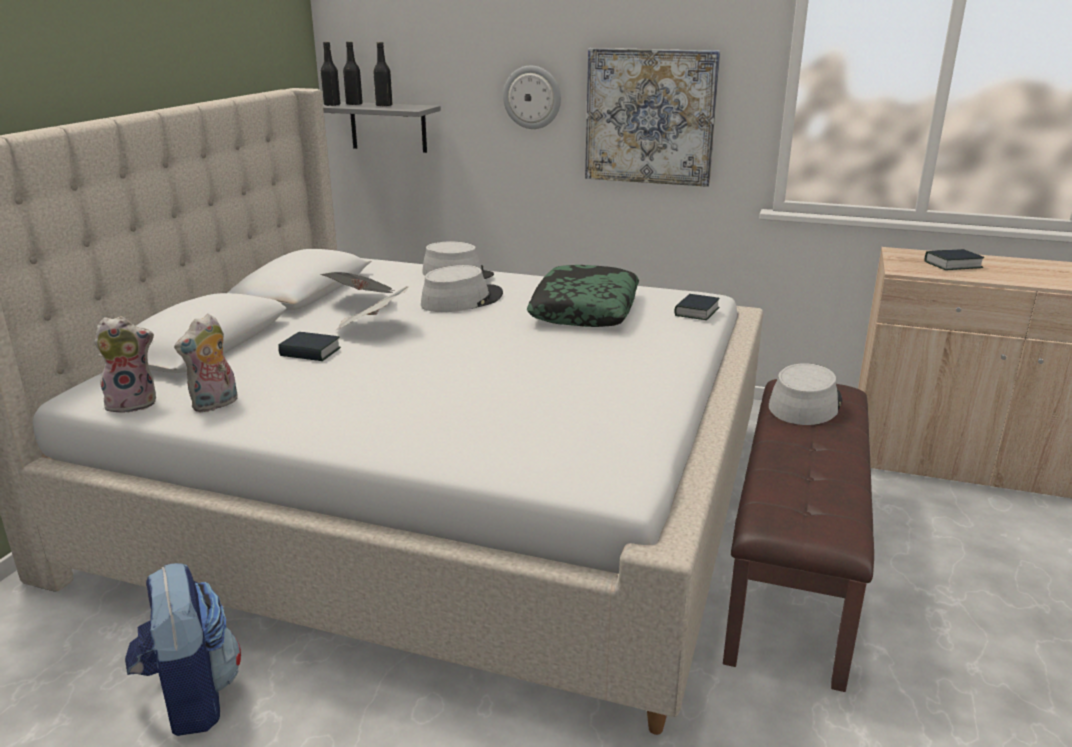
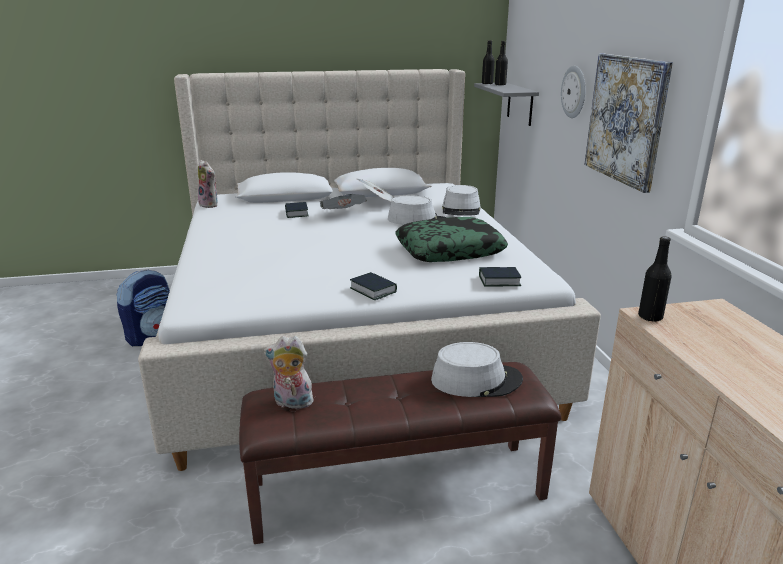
camera: 60 degrees right, 0 degrees up
(215, 405) = (219, 215): plush toy -> plush toy (291, 403)
(384, 105) = (508, 87): black bottle -> black bottle (650, 317)
(952, 265) = (720, 337): book -> book (373, 290)

